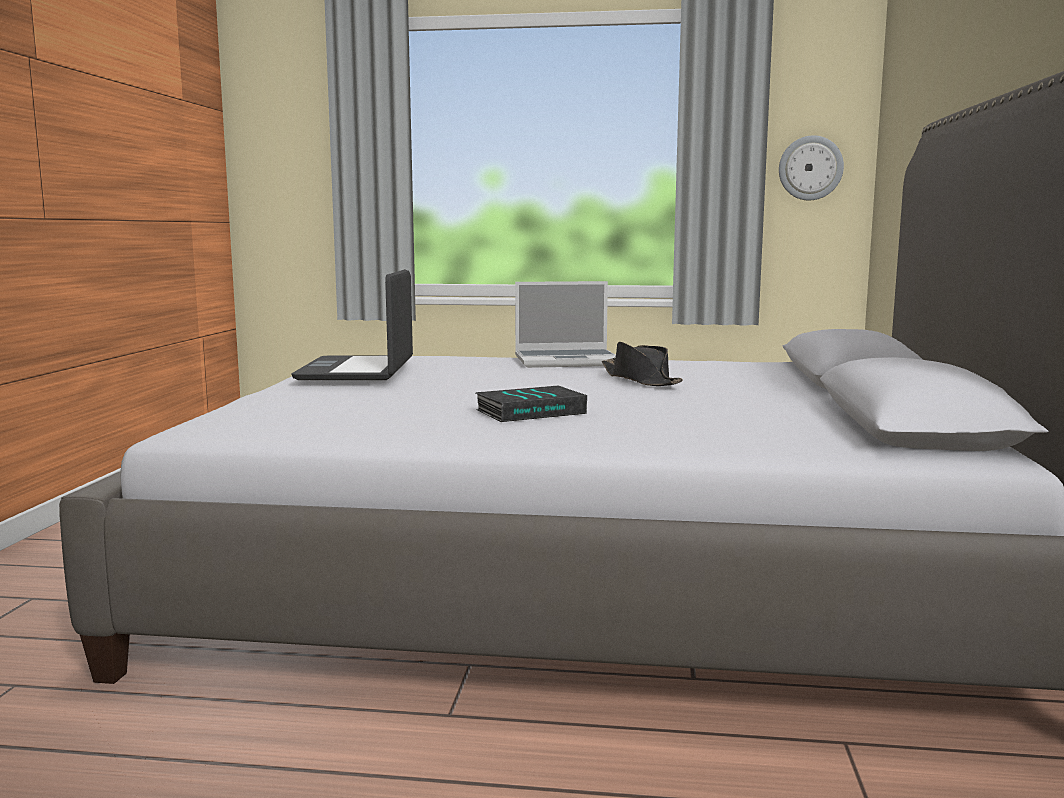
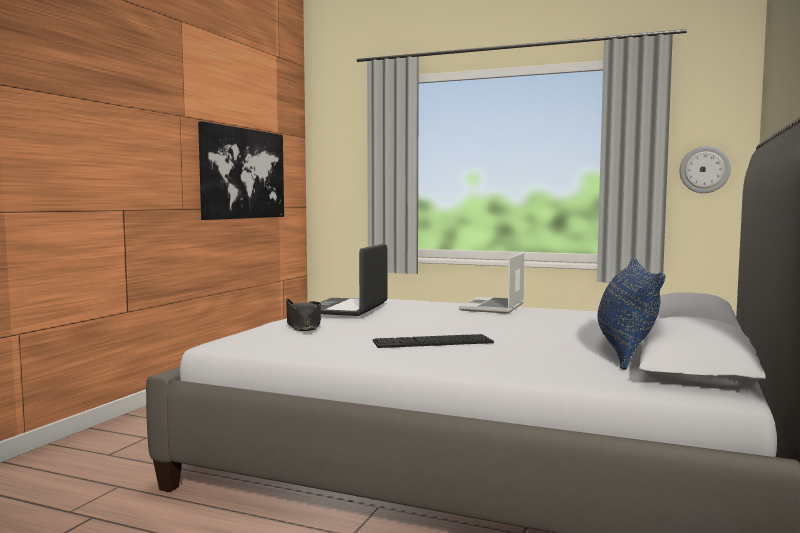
camera: 15 degrees right, 5 degrees down
(135, 163) = (243, 173): none -> picture
(531, 411) = (432, 342): book -> keyboard
(568, 361) = (493, 307): laptop -> laptop turned 105 degrees clockwise
(641, 380) = (529, 323): black hat -> black hat (303, 325)
(805, 409) = (625, 351): none -> blue pillow

